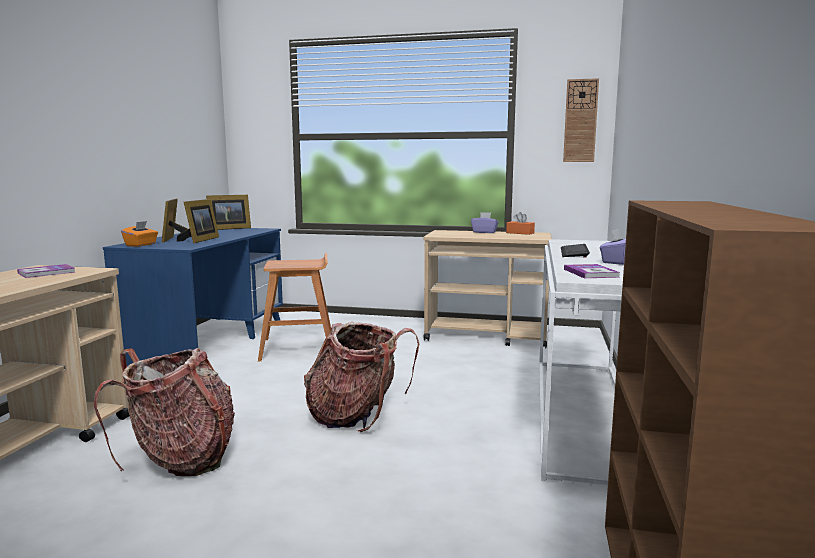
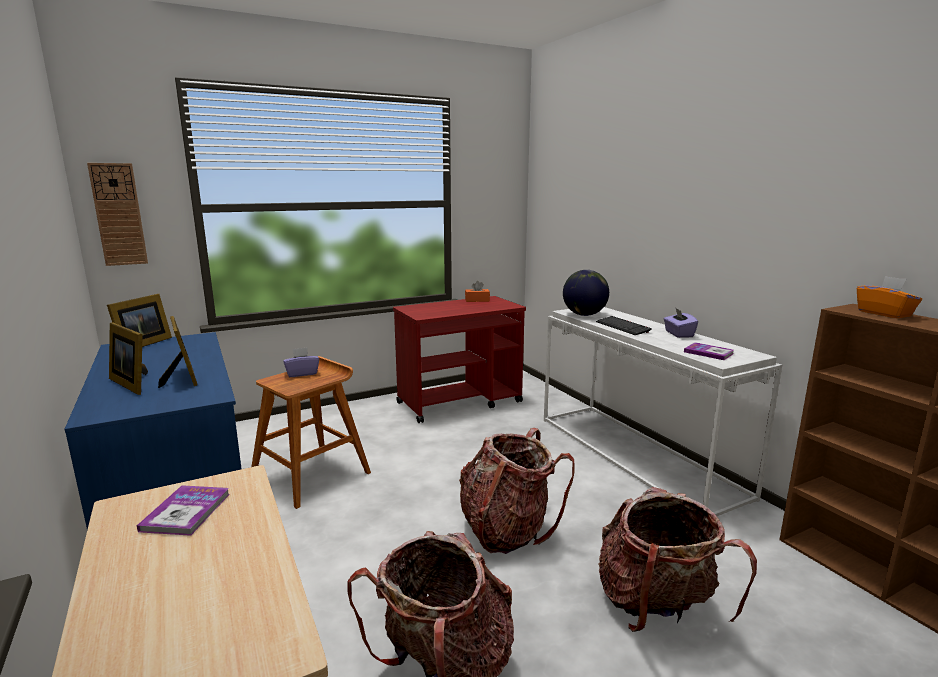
camera: 40 degrees left, 5 degrees up
(141, 245) = (123, 408): orange tissue box -> orange tissue box (884, 313)
(369, 503) = (657, 607): none -> backpack
(484, 232) = (447, 303): purple tissue box -> purple tissue box (302, 373)
(487, 336) = (460, 402): beige cart -> red cart
(569, 243) = (584, 315): none -> globe
(580, 121) = (503, 191): wall clock -> wall clock (118, 214)

